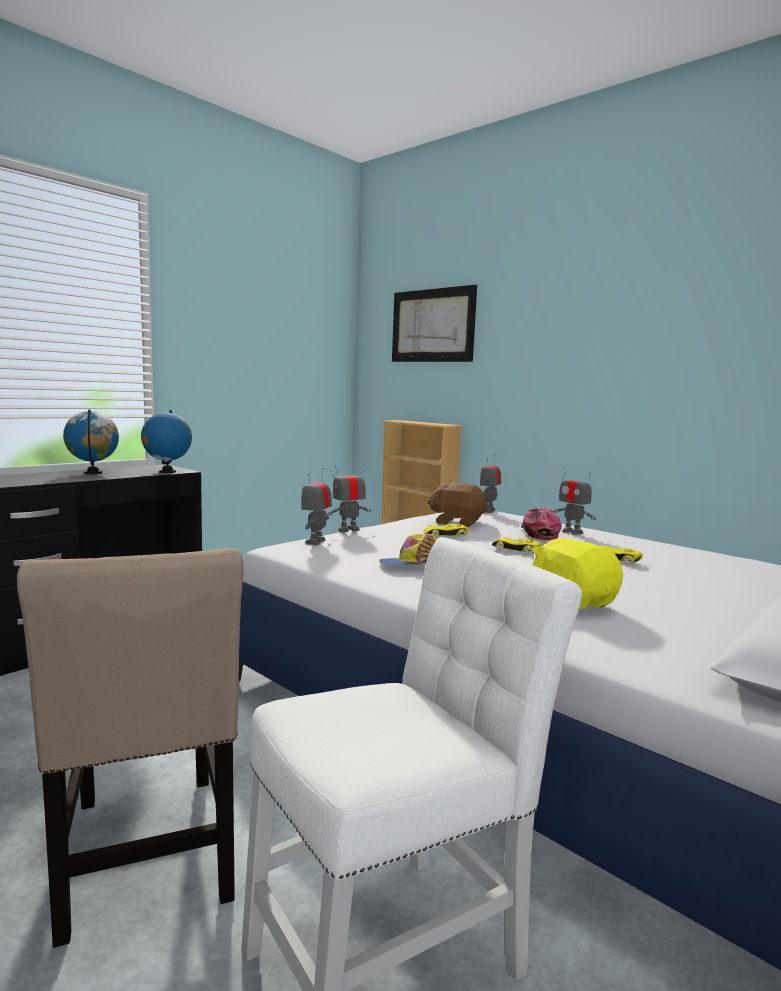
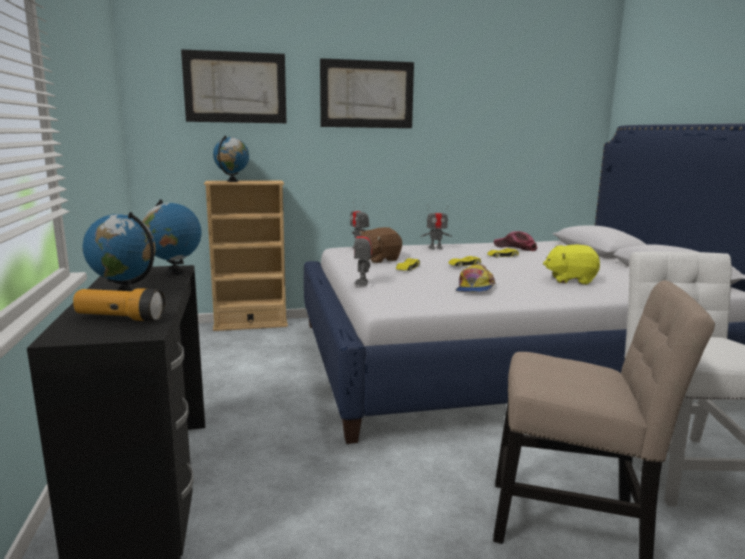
camera: 55 degrees left, 5 degrees up
(31, 479) = (120, 318): none -> flashlight
(315, 542) = (385, 296): toy robot -> none
(410, 421) = (232, 181): none -> globe
(538, 532) = (435, 252): cap -> cap (515, 247)
(560, 323) = (367, 94): none -> picture

